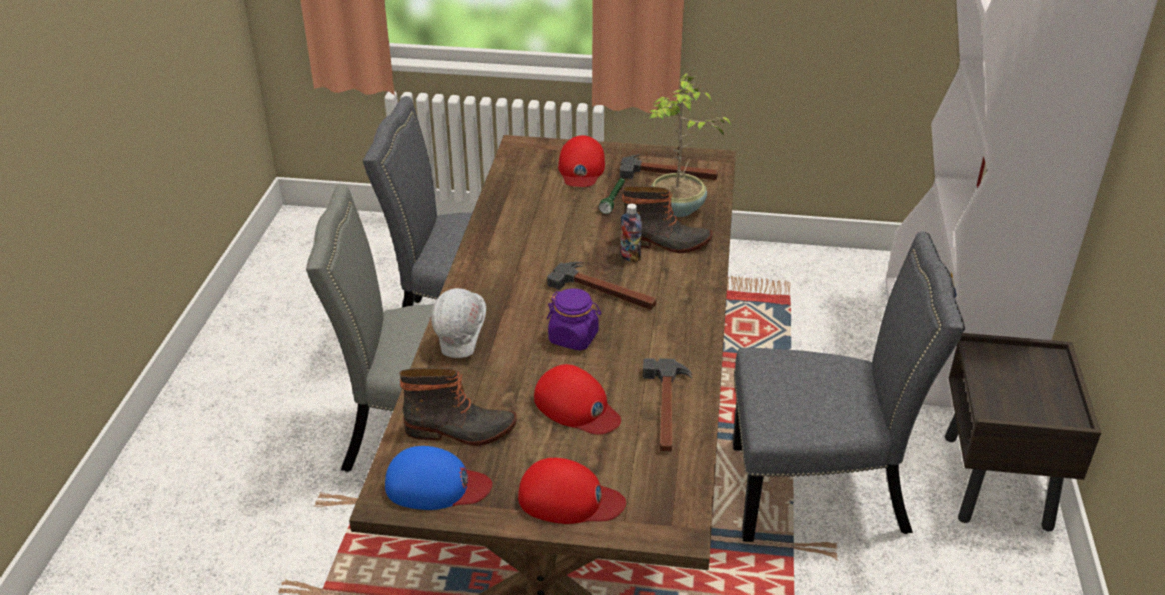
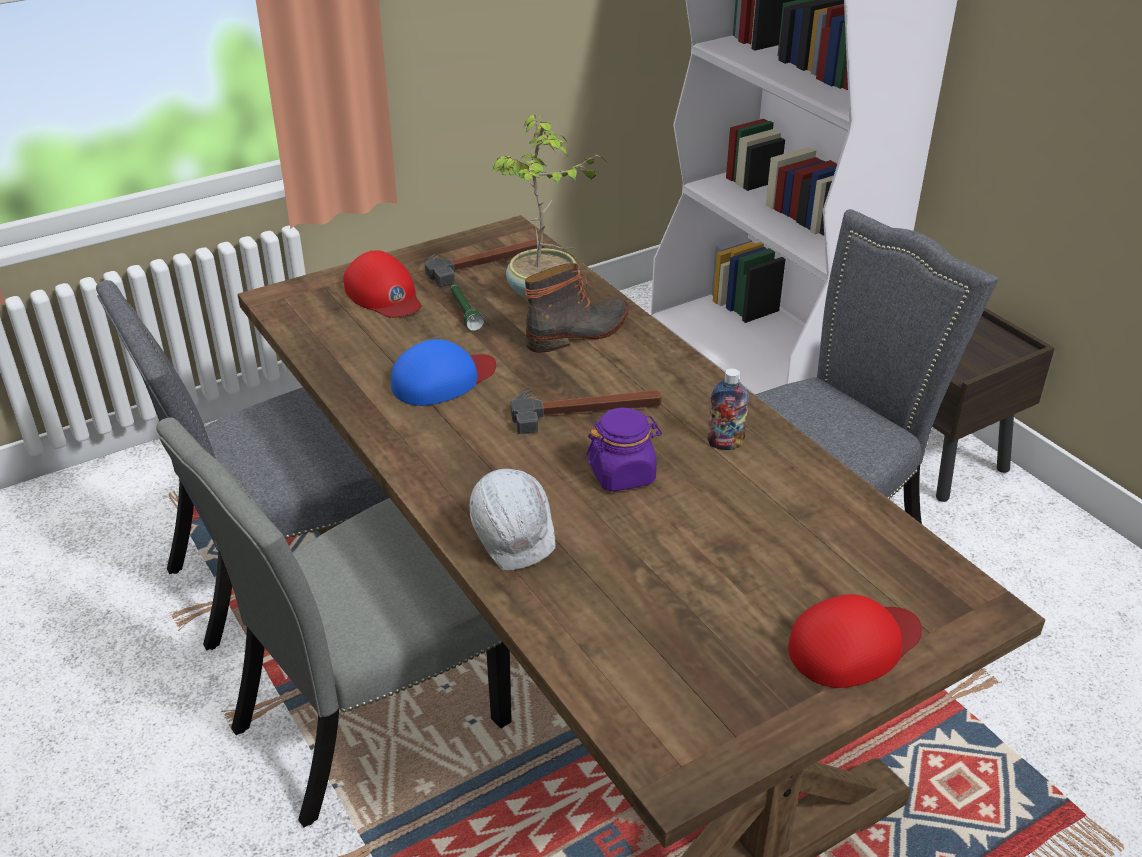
camera: 40 degrees left, 0 degrees up
(436, 486) = (706, 723): blue cap -> blue cap (443, 380)
(460, 431) = (645, 644): boot -> none
(577, 407) = (726, 545): red cap -> none
(630, 257) = (563, 363): bottle -> bottle (725, 444)
(666, 408) = (809, 496): hammer -> none

